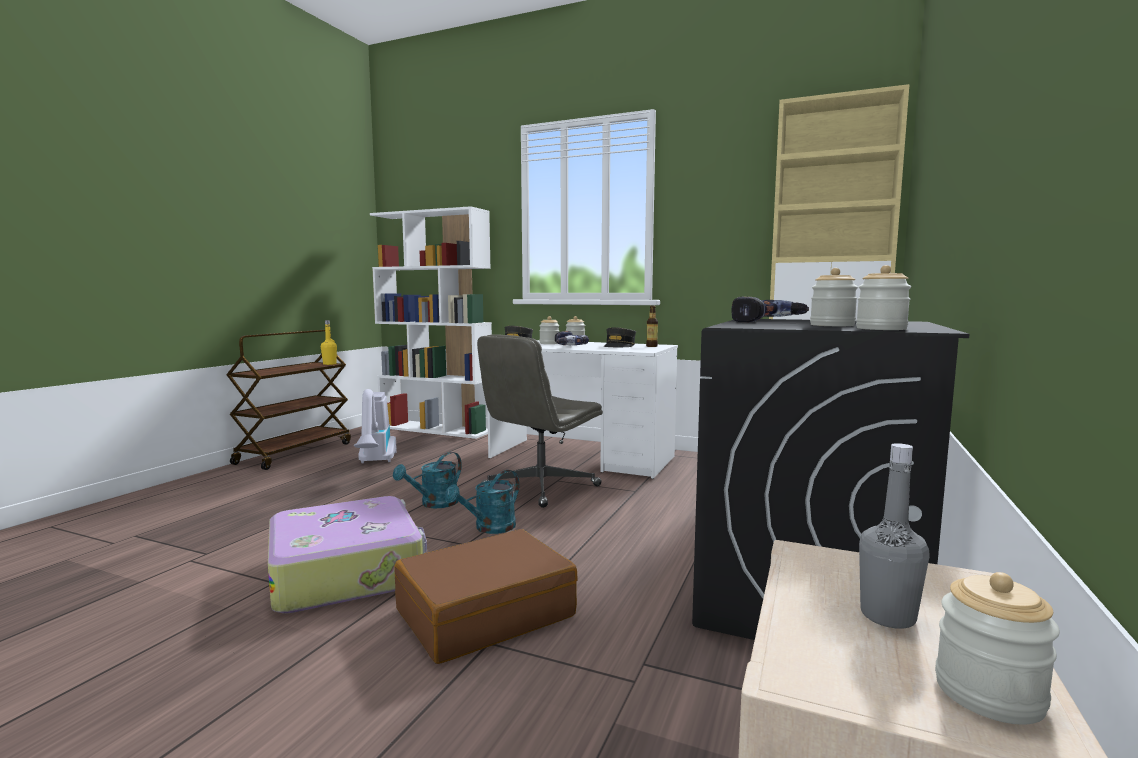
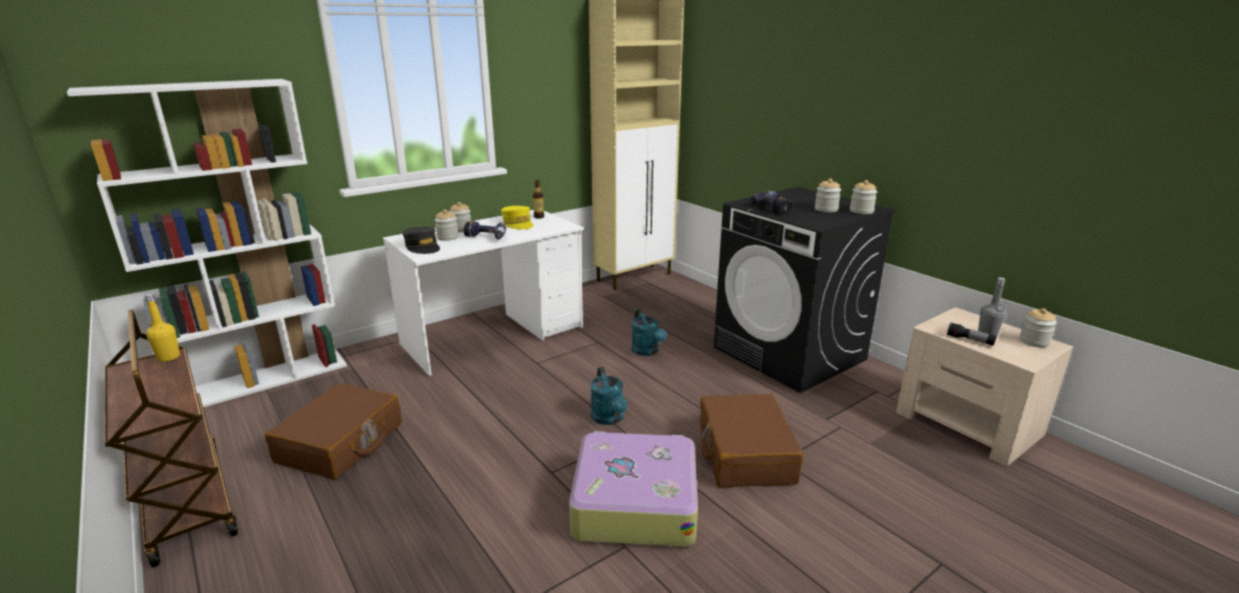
camera: 60 degrees left, 15 degrees up
(376, 463) = (341, 443): vacuum cleaner -> brown suitcase
(434, 504) = (525, 432): turquoise watering can -> turquoise watering can (647, 352)
(540, 487) = (545, 374): grey office chair -> none
(619, 346) = (518, 224): grey cap -> yellow cap
(808, 596) = (970, 340): none -> flashlight

